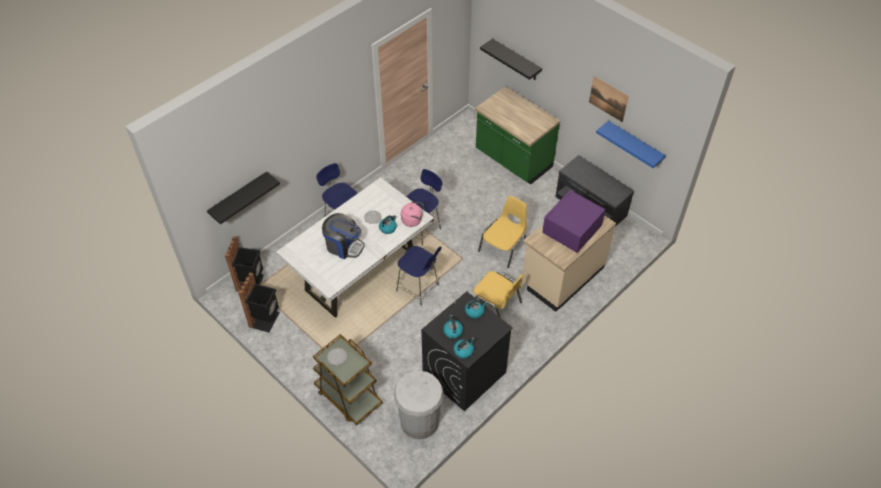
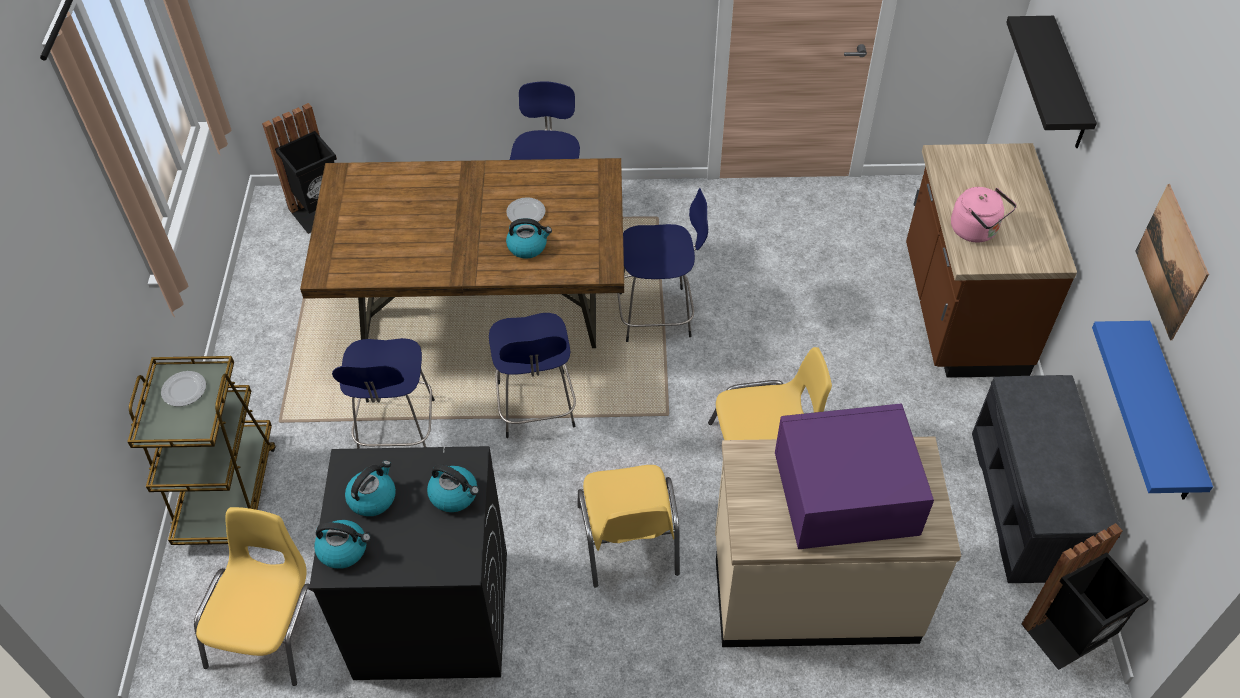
camera: 45 degrees right, 0 degrees up
(239, 197) = (333, 31): black shelf -> none
(265, 319) = (272, 279): black trash can -> black trash can (1067, 635)
(344, 246) = (426, 225): coffee machine -> none
(361, 272) = (483, 312): white dining table -> brown dining table
(382, 332) = (396, 431): none -> blue stool
(413, 220) = (583, 263): pink kettle -> pink kettle (976, 231)
(419, 421) = (270, 629): white trash can -> yellow chair
(513, 160) = (961, 312): green counter -> brown counter

